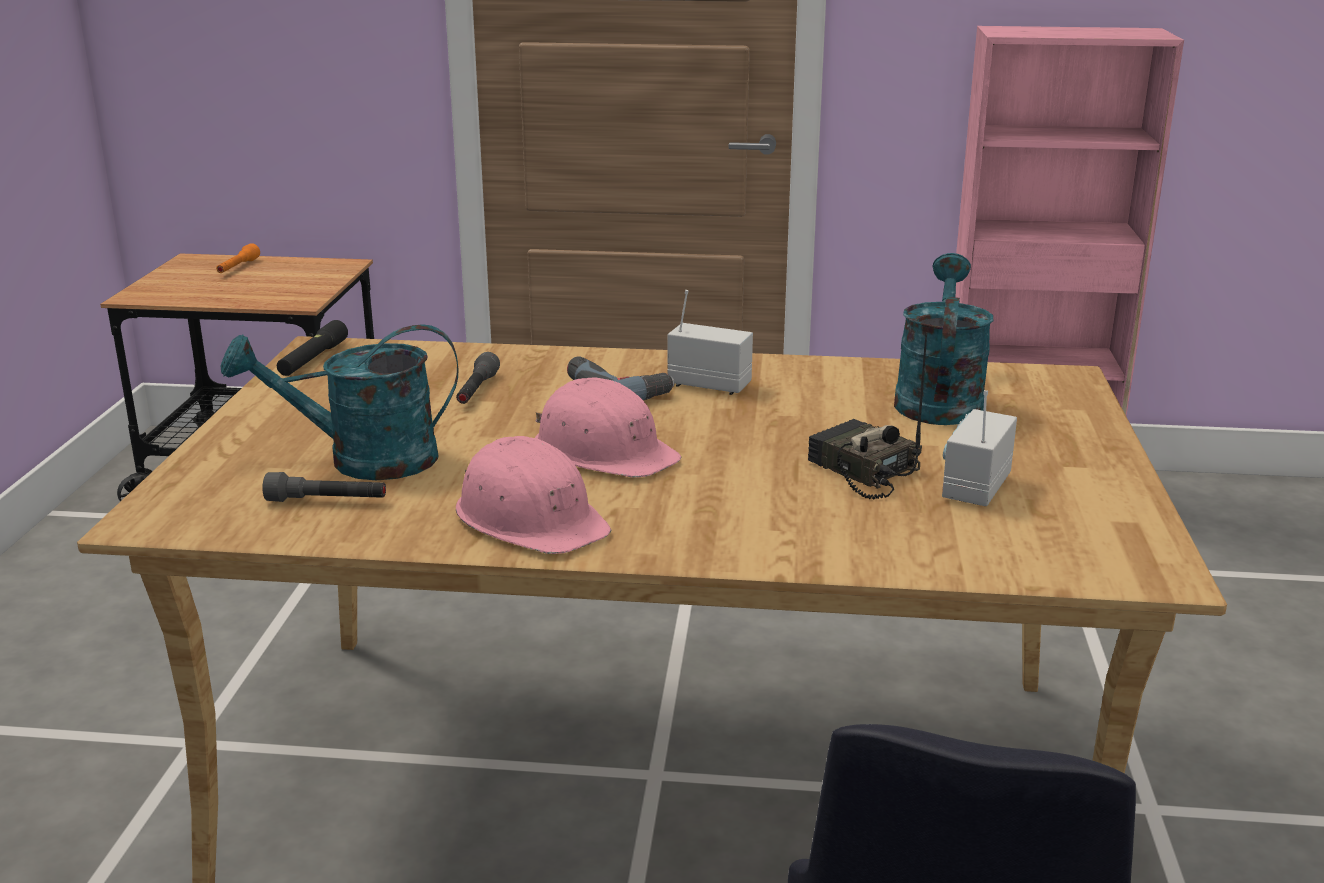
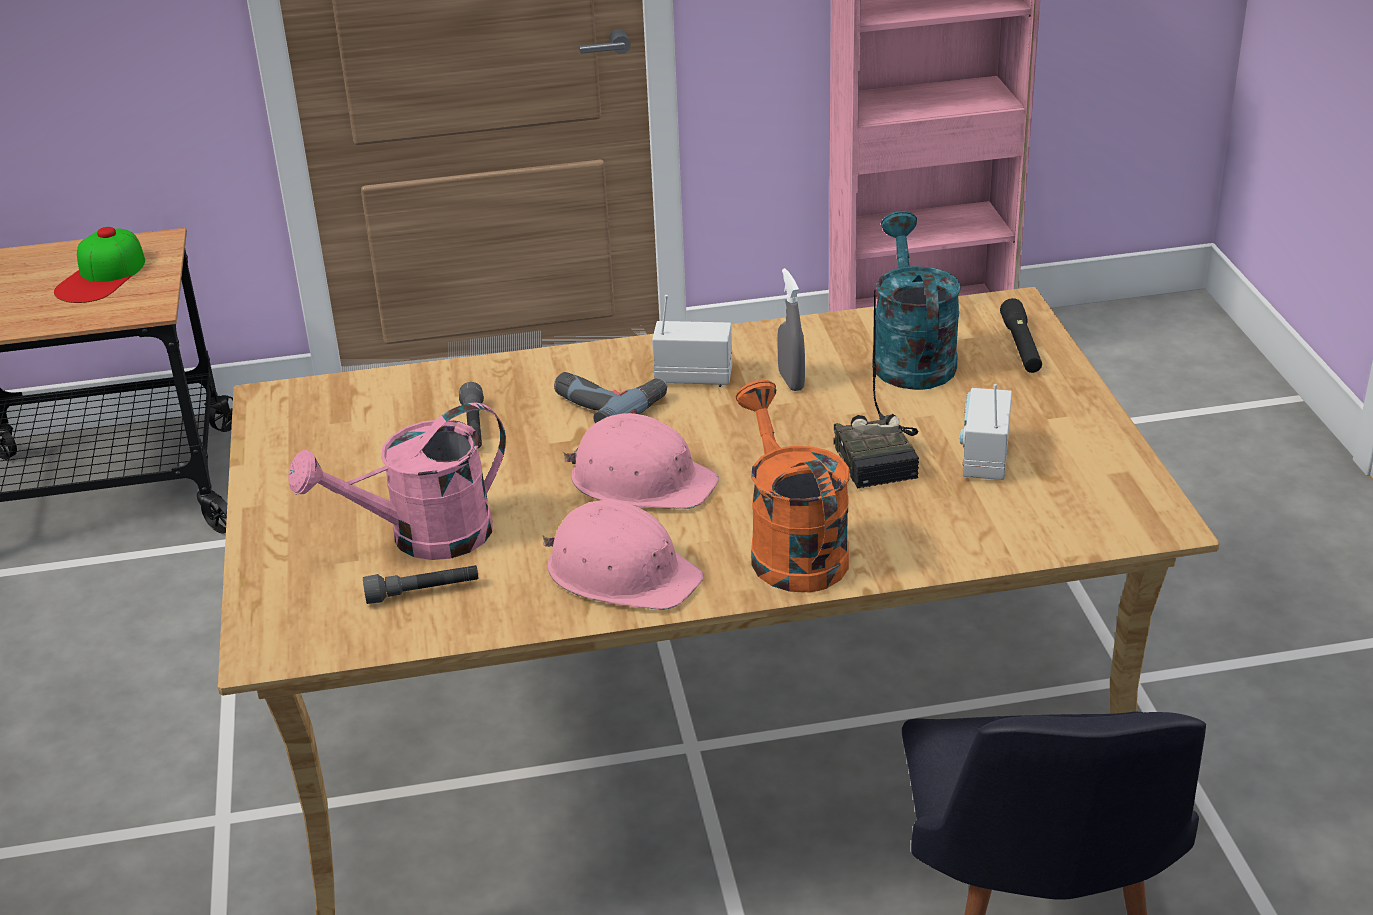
camera: 15 degrees left, 10 degrees up
(238, 268) = (35, 267): orange flashlight -> none
(282, 279) = (102, 276): none -> cap
(313, 359) = (277, 415): black flashlight -> black flashlight (1021, 346)
(363, 461) = (423, 538): turquoise watering can -> pink watering can
(720, 527) = (791, 548): none -> orange watering can
(804, 400) = (791, 381): none -> grey spray bottle
(861, 471) = (881, 459): radio -> radio turned 135 degrees counterclockwise

